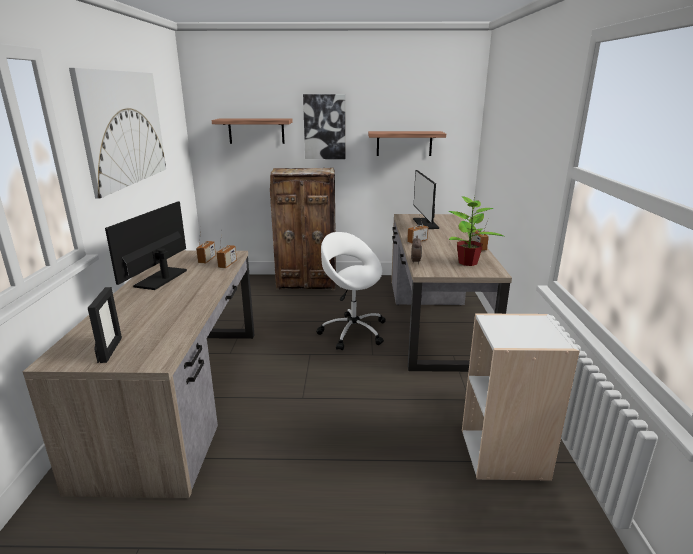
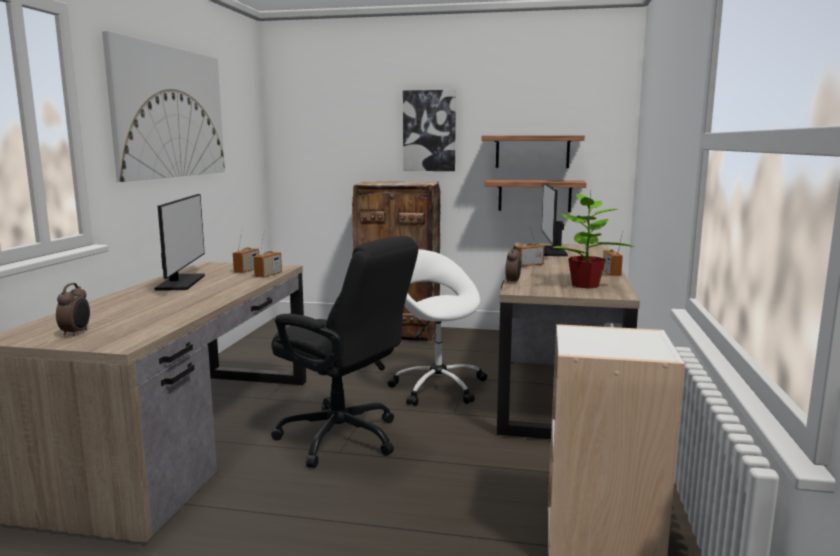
camera: 10 degrees right, 10 degrees down
(110, 350) = (76, 333): picture frame -> alarm clock
(161, 278) = (181, 282): monitor -> monitor turned 150 degrees clockwise
(256, 131) = (345, 136): shelf -> shelf (534, 195)
(302, 386) = (344, 439): none -> black office chair

